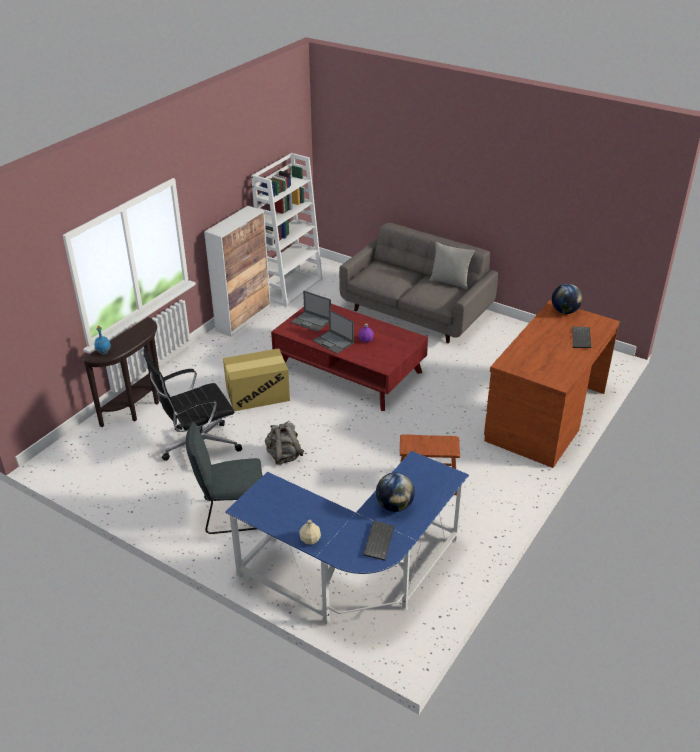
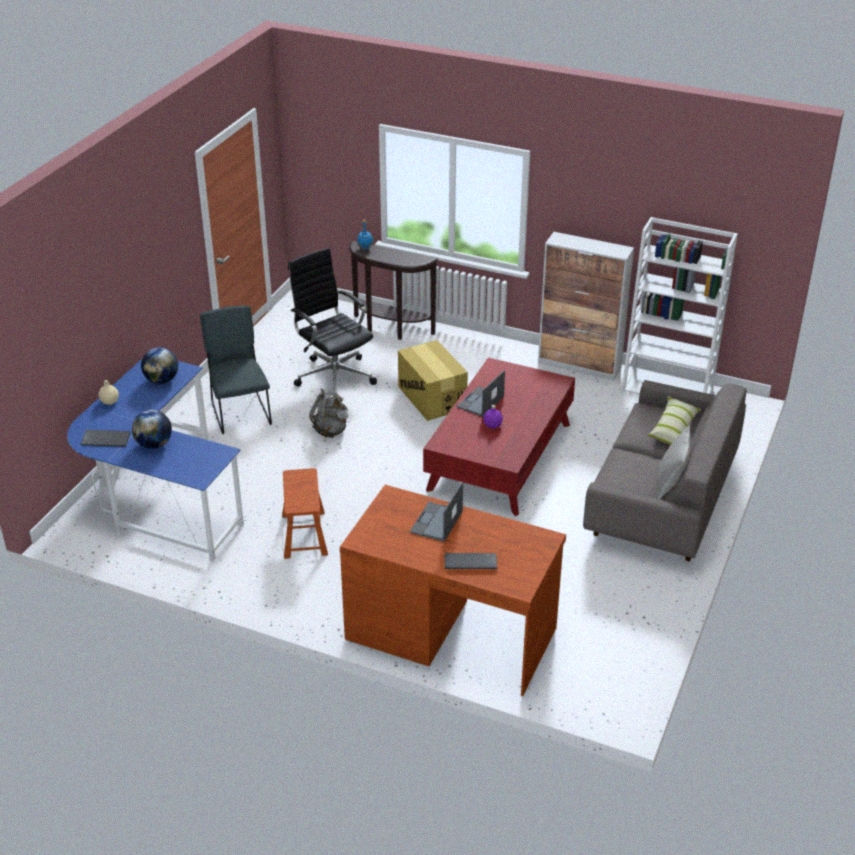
camera: 80 degrees right, 0 degrees up
(311, 321) = (519, 381): laptop -> laptop (436, 522)
(389, 271) = (673, 429): none -> pillow
(564, 311) = (538, 548): globe -> globe (162, 380)

